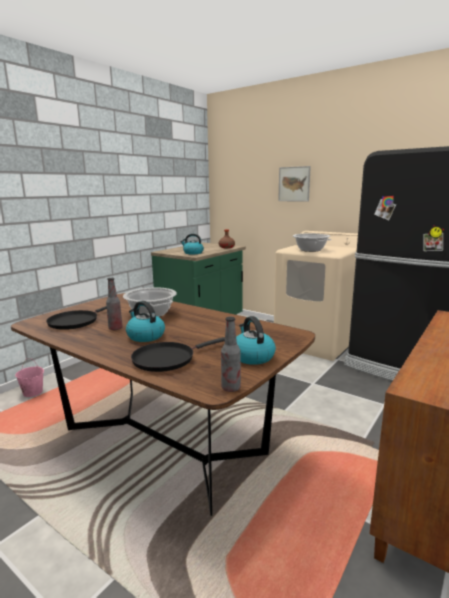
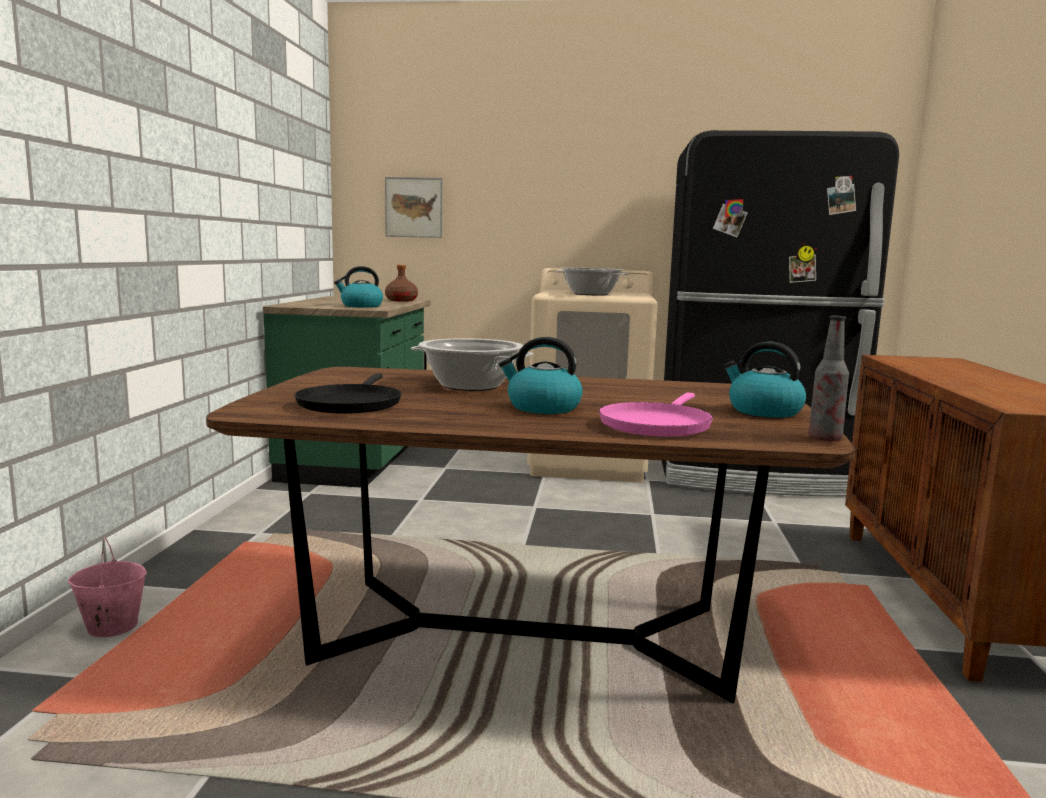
camera: 30 degrees left, 5 degrees down
(115, 328) = (460, 405): bottle -> none
(167, 359) = (656, 424): black frying pan -> pink frying pan
(294, 184) = (520, 186): picture -> picture (414, 207)

